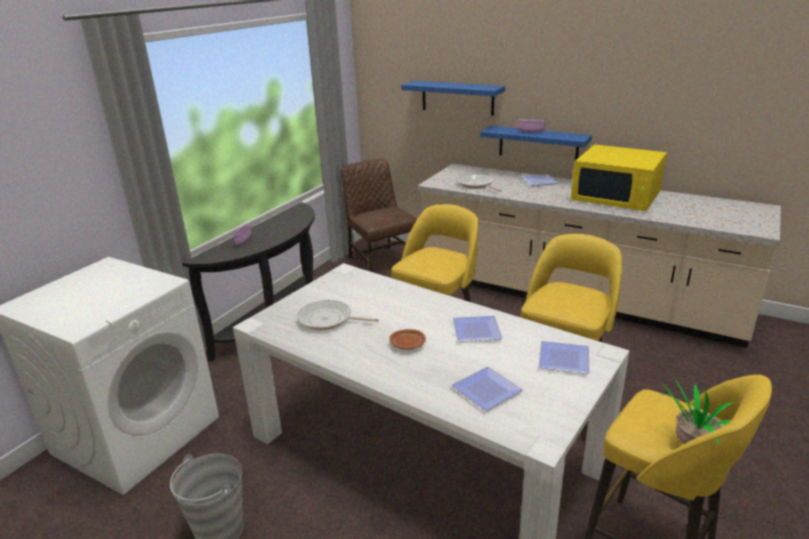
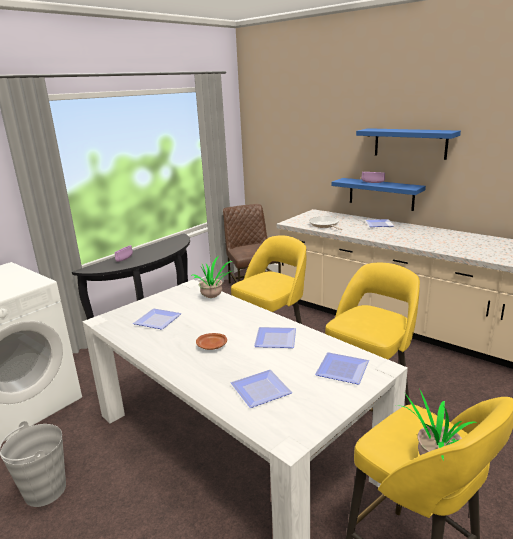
camera: 10 degrees right, 5 degrees down
(328, 320) = (158, 321): frying pan -> plate
(379, 284) = (213, 297): none -> potted plant
(457, 98) = (317, 155): blue shelf -> blue shelf (410, 143)
(616, 196) = (443, 238): yellow microwave -> none

